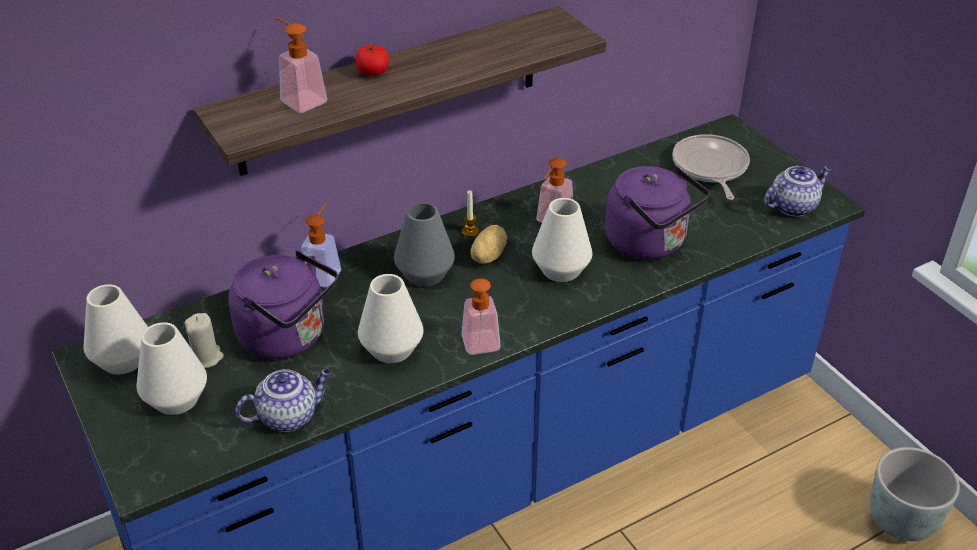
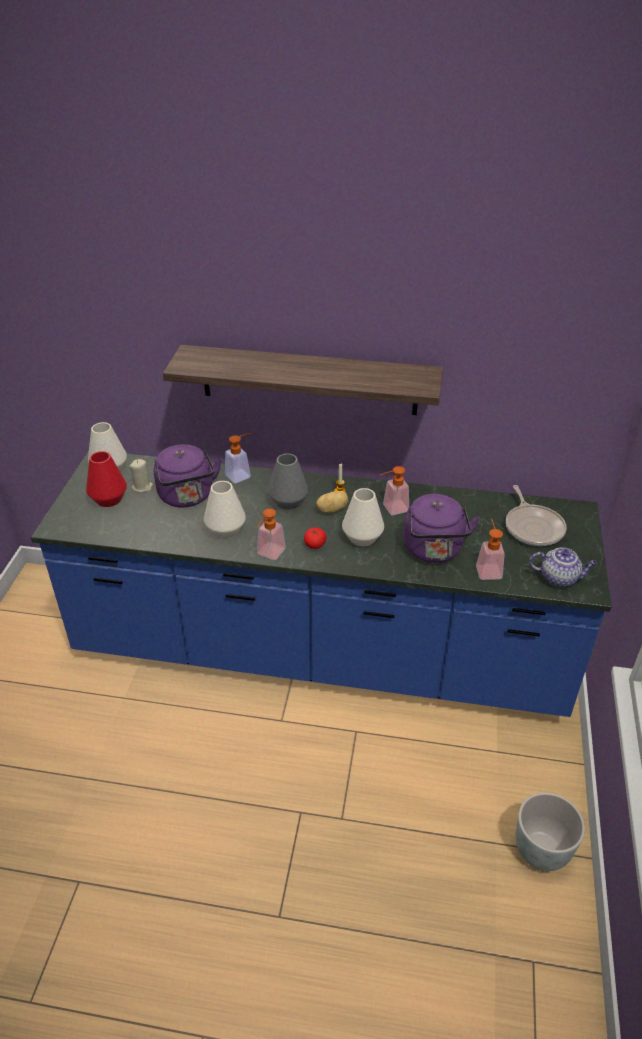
camera: 40 degrees right, 0 degrees up
(177, 399) = (109, 499): white vase -> red vase
(289, 416) = (143, 534): teapot -> none
(299, 99) = (231, 360): soap dispenser -> soap dispenser (487, 569)
(373, 72) = (286, 361): tomato -> tomato (314, 544)
(710, 168) = (533, 527): frying pan -> frying pan turned 135 degrees clockwise

